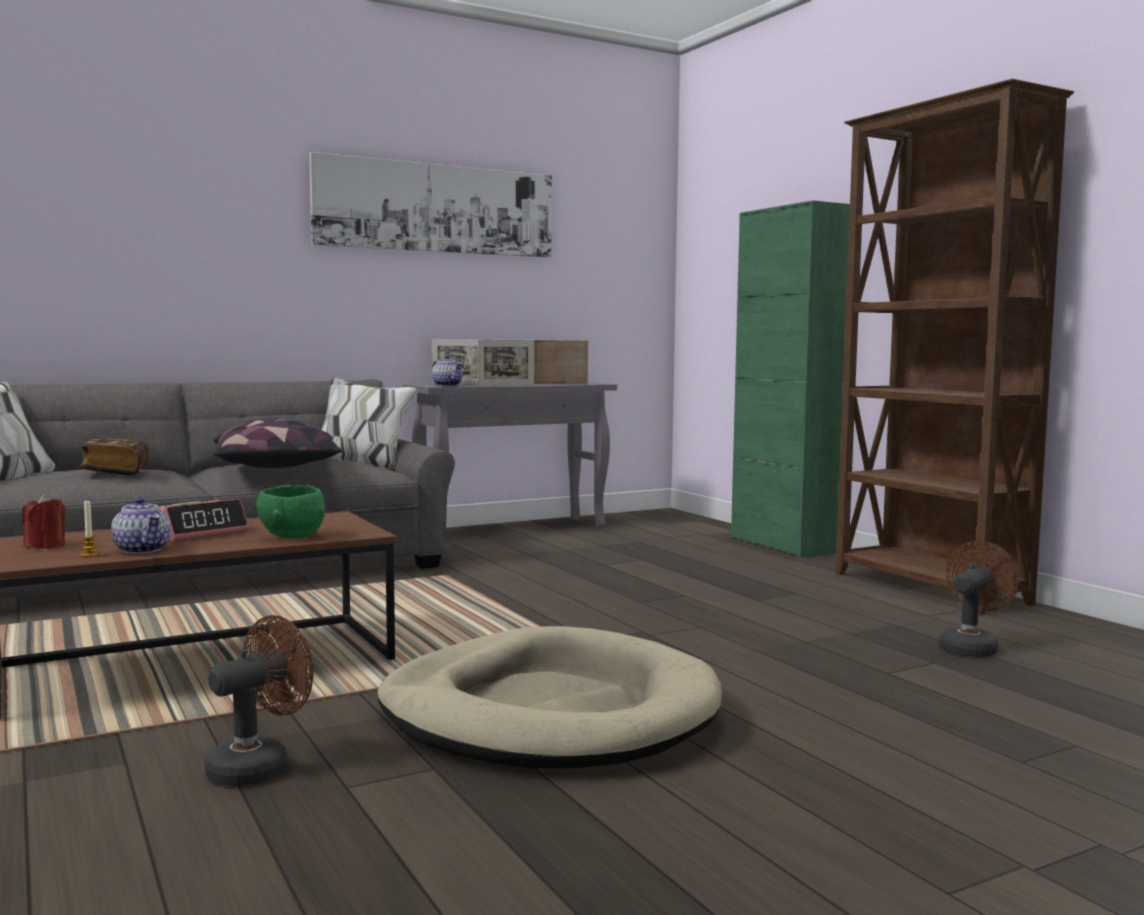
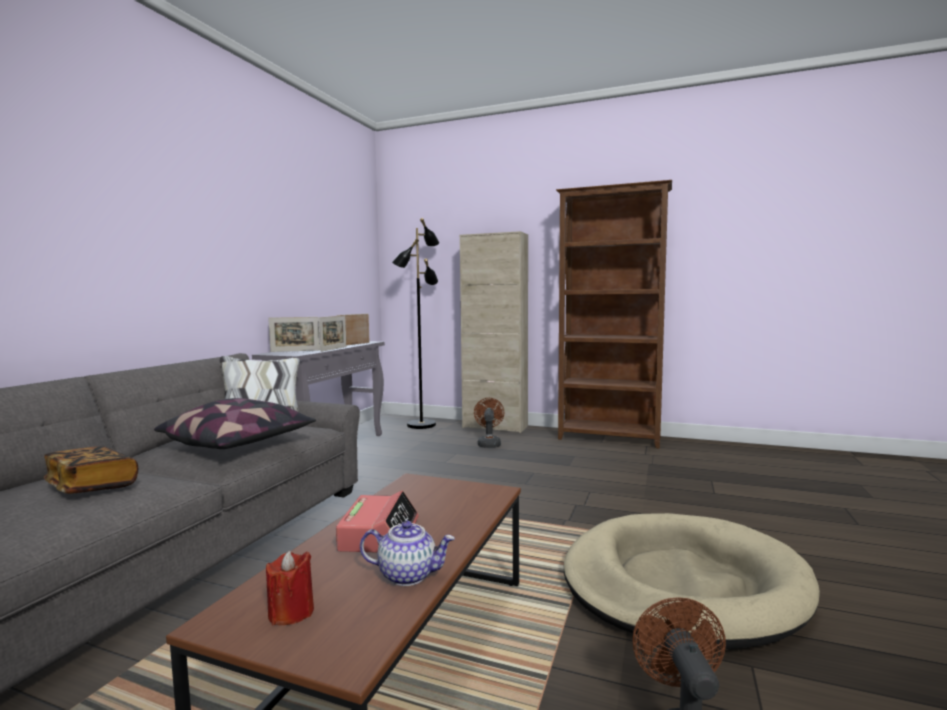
camera: 40 degrees left, 0 degrees up
(89, 555) = (385, 605): candle -> none
(292, 537) = (467, 513): green bowl -> none
(436, 208) = (261, 217): picture -> none
(448, 385) = (297, 353): teapot -> none
(683, 526) = (421, 425): none -> black floor lamp
(782, 545) = (495, 427): green cabinet -> beige cabinet
(971, 647) = (699, 467): brown fan -> brown fan (489, 443)

